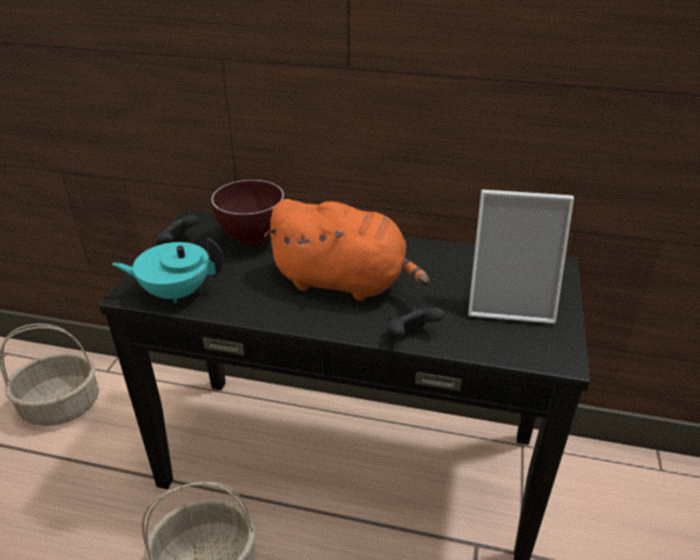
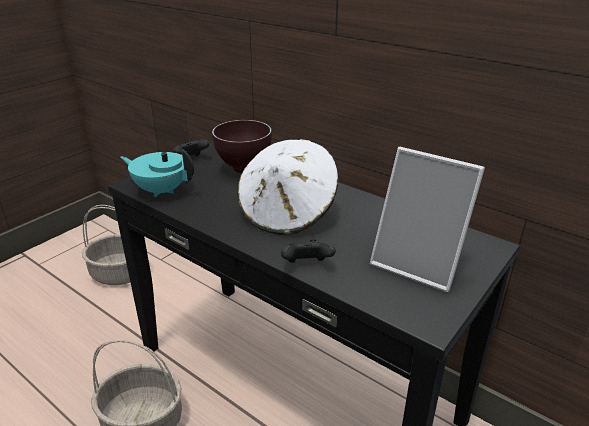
camera: 25 degrees right, 5 degrees down
(344, 282) = (287, 213): orange plush toy -> white hat

